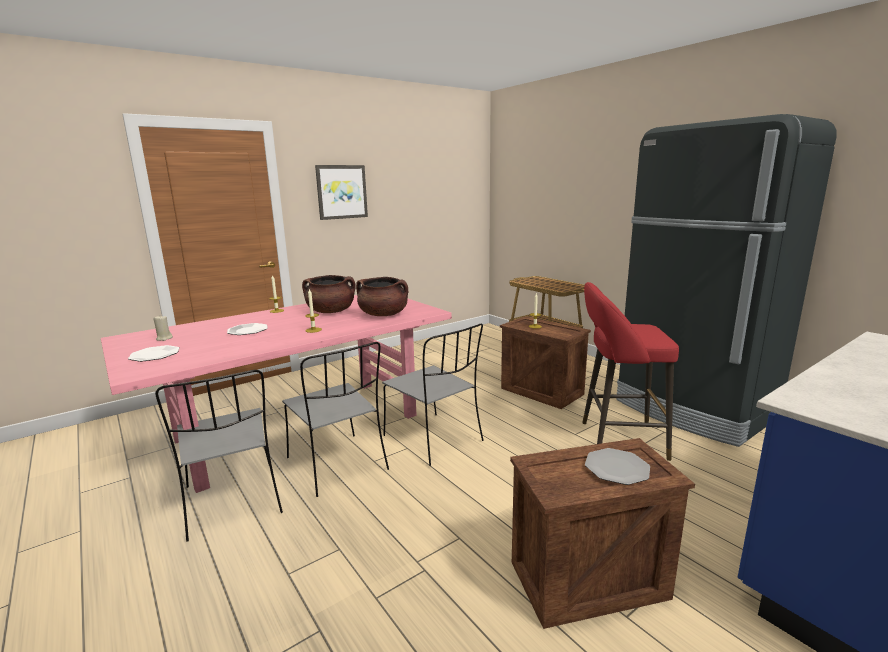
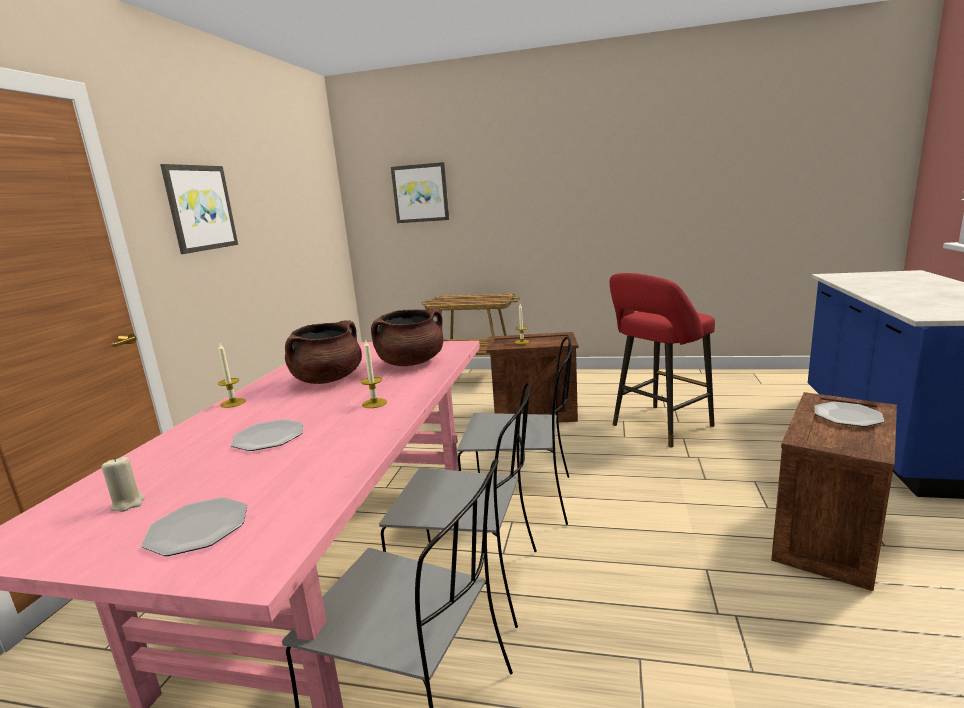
camera: 40 degrees left, 0 degrees up
(538, 187) = (420, 193): none -> picture
(694, 409) = (662, 384): black fridge -> none

